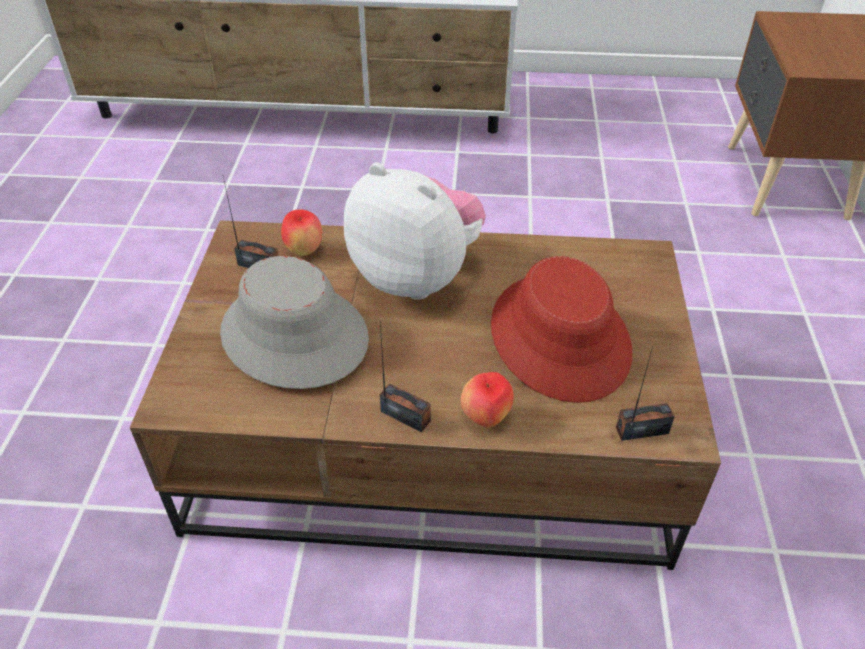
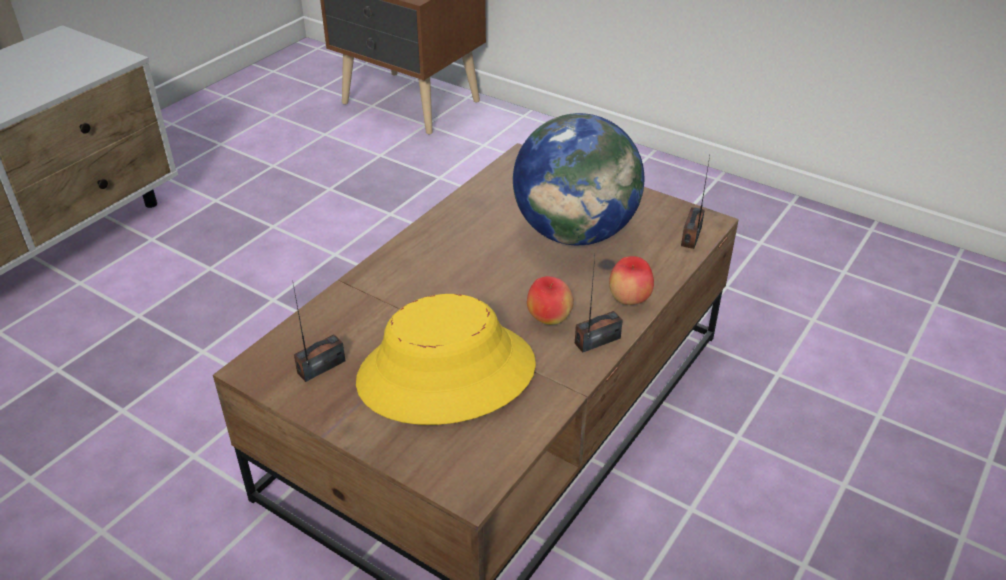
camera: 60 degrees left, 5 degrees down
(293, 335) = (446, 374): grey hat -> yellow hat
(304, 250) = (330, 330): apple -> apple (549, 319)
(417, 276) = (437, 275): plush toy -> none
(560, 337) = (575, 233): red hat -> globe

